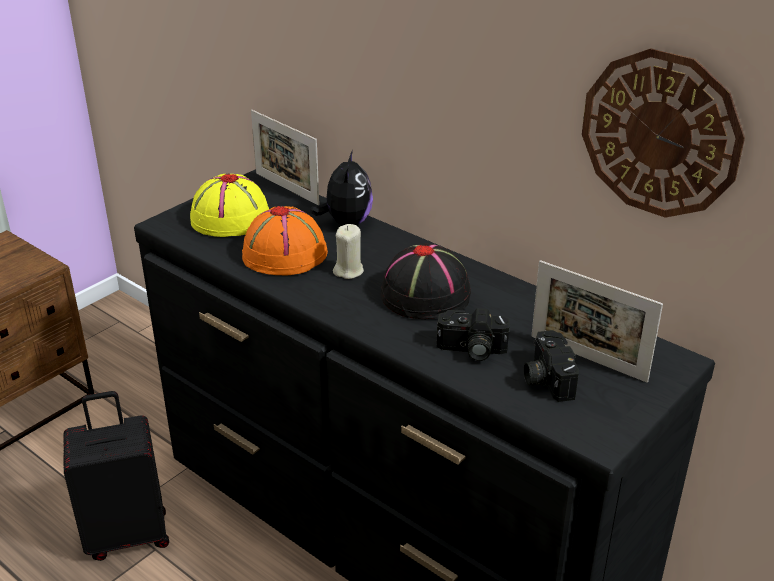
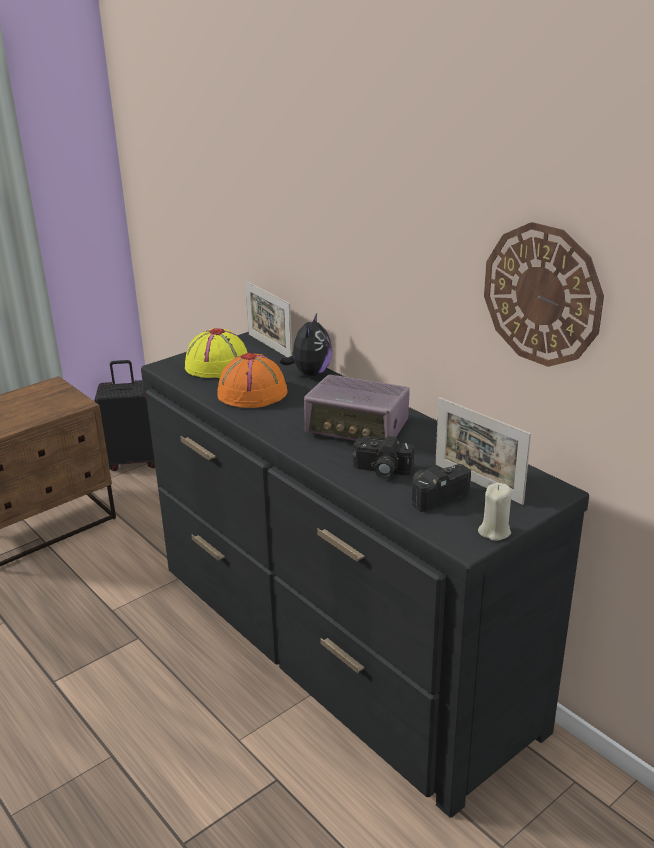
camera: 10 degrees right, 5 degrees down
(128, 534) = (119, 624): black suitcase -> black suitcase (133, 461)
(348, 271) = (300, 408): beige candle -> beige candle (494, 531)
(426, 294) = (358, 428): black hat -> radio
(545, 378) = (436, 495): camera -> camera turned 60 degrees clockwise

